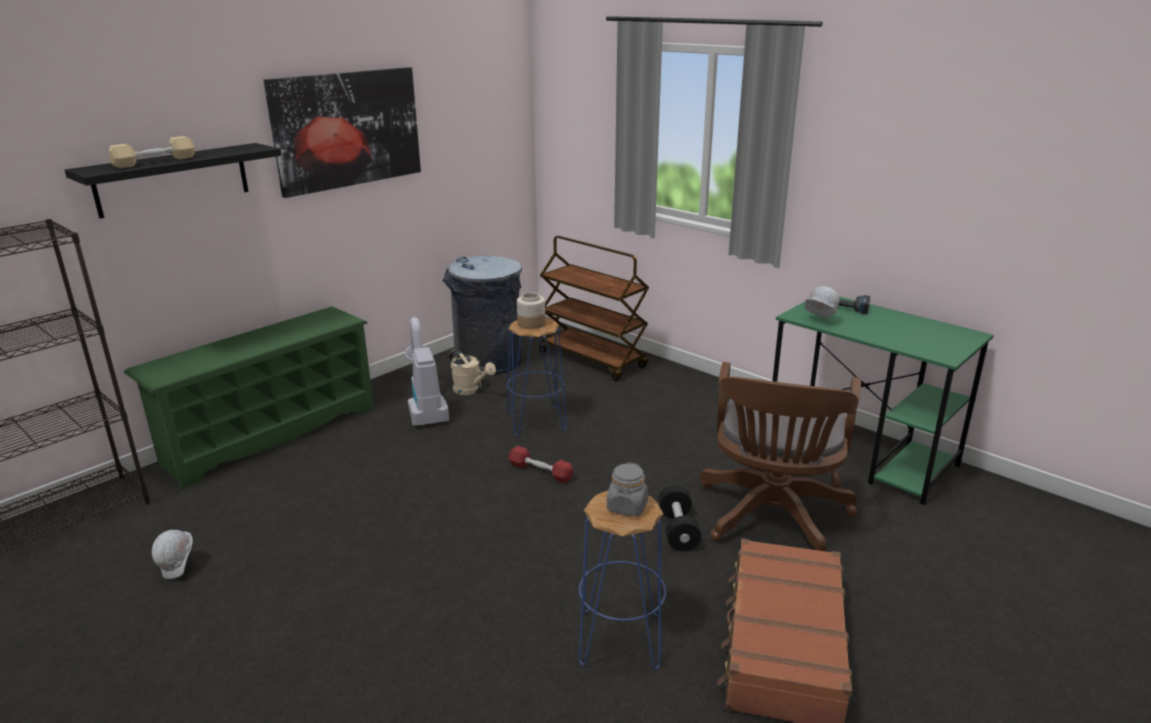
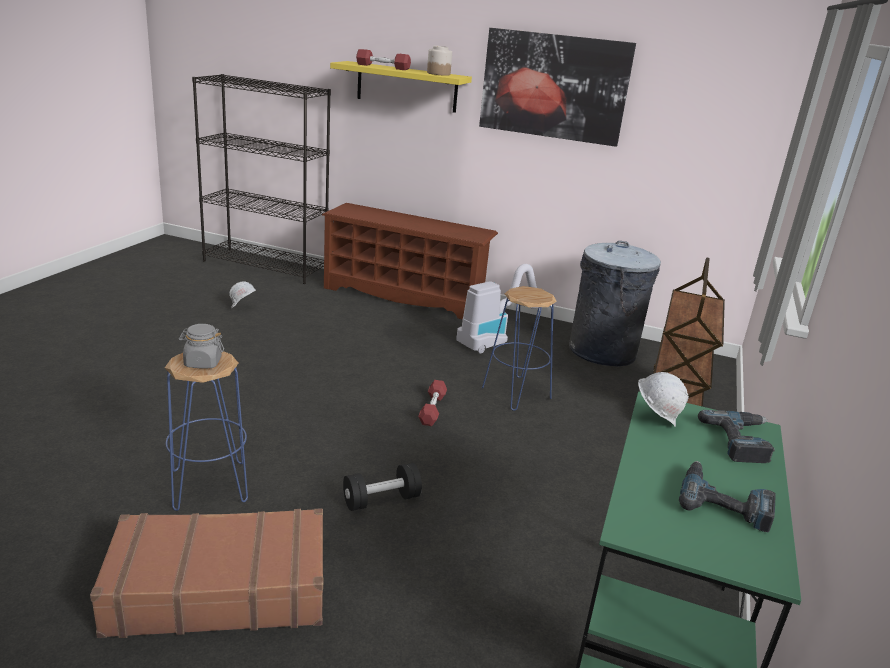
camera: 65 degrees right, 0 degrees up
(155, 162) = (382, 67): beige dumbbell -> red dumbbell
(172, 179) = (406, 87): black shelf -> yellow shelf
(270, 434) = (405, 296): green shoe rack -> brown shoe rack
(471, 390) = (541, 353): beige watering can -> none
(531, 324) = (529, 293): jar -> jar (438, 74)
(772, 519) = (437, 567): brown office chair -> none
(911, 327) = (724, 502): none -> power drill

